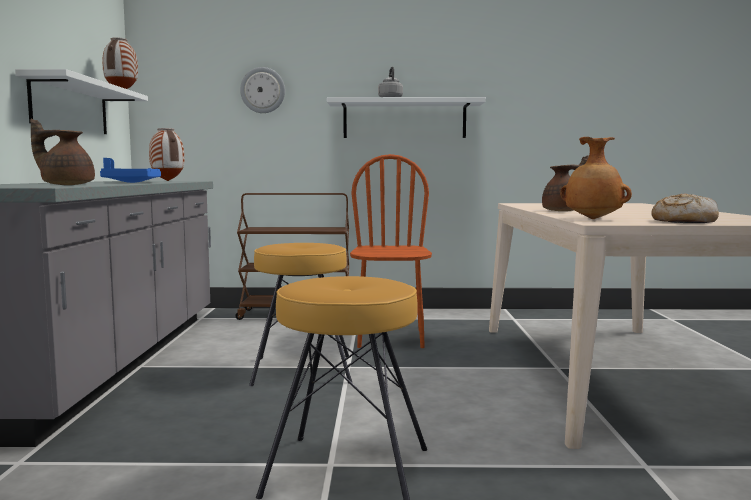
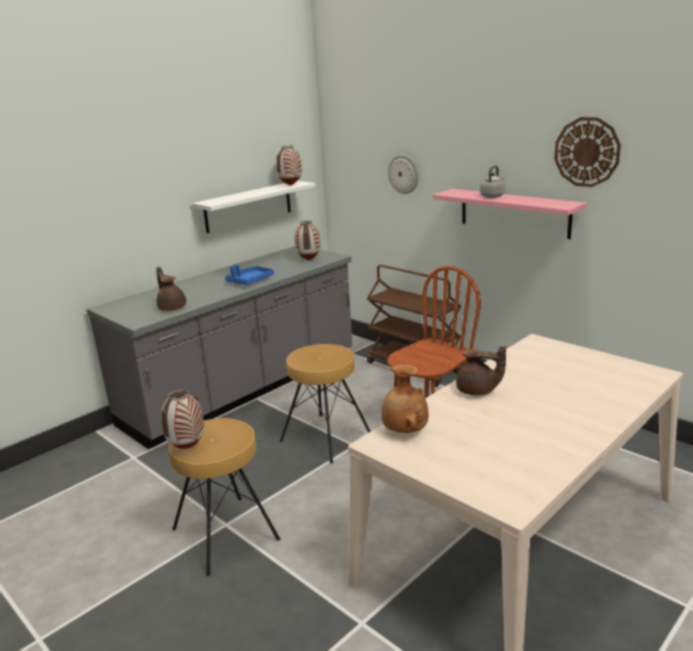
camera: 45 degrees right, 15 degrees up
(344, 292) = (187, 448): none -> vase
(404, 119) = (514, 213): white shelf -> pink shelf
(476, 55) = (587, 152): none -> wall clock
(683, 221) = (437, 465): bread -> none

